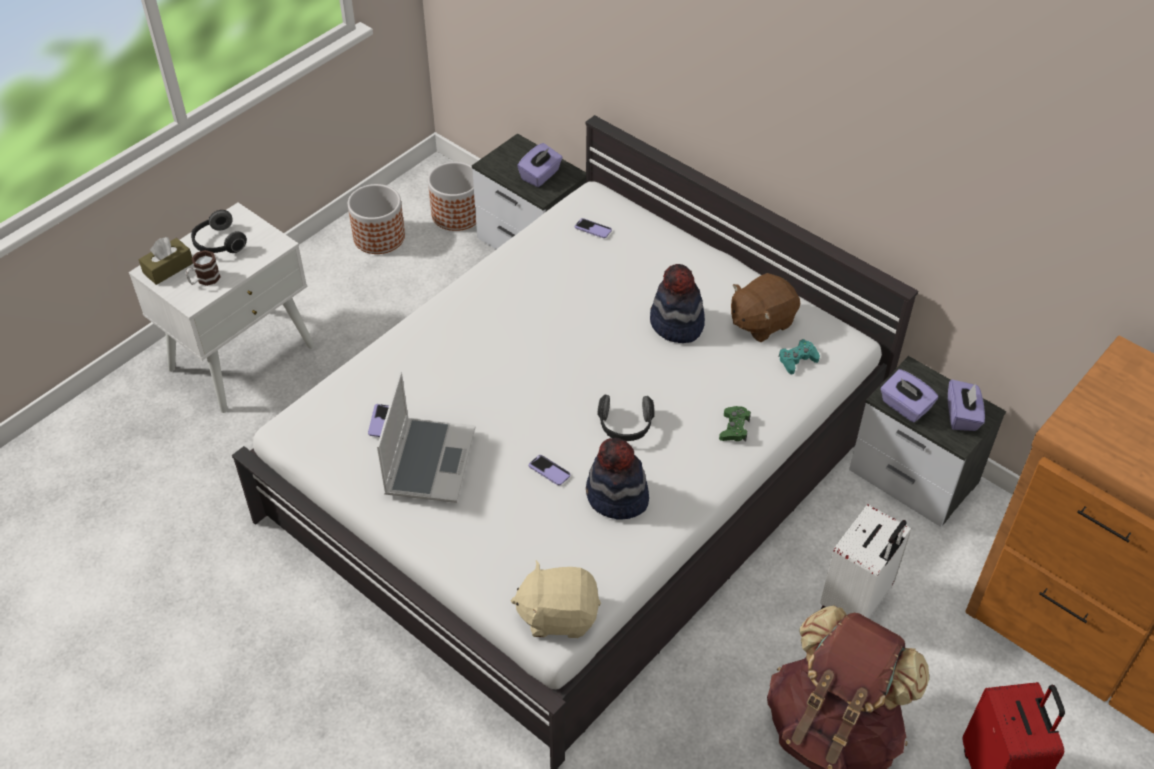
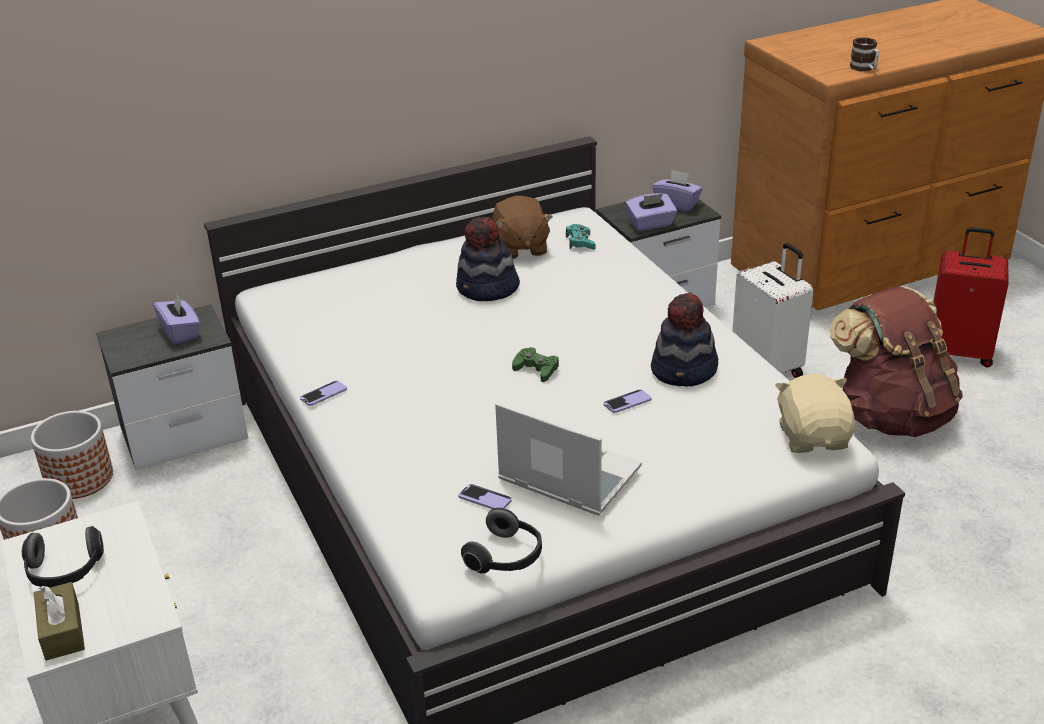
camera: 65 degrees left, 15 degrees down
(204, 280) = (122, 598): mug -> mug (865, 68)
(558, 615) = (813, 437): beige plush toy -> beige plush toy turned 150 degrees clockwise
(593, 229) = (315, 303): phone -> phone (323, 394)
(625, 427) = (599, 346): headphones -> headphones (506, 557)
(734, 428) = (639, 291): green game controller -> green game controller (536, 369)

